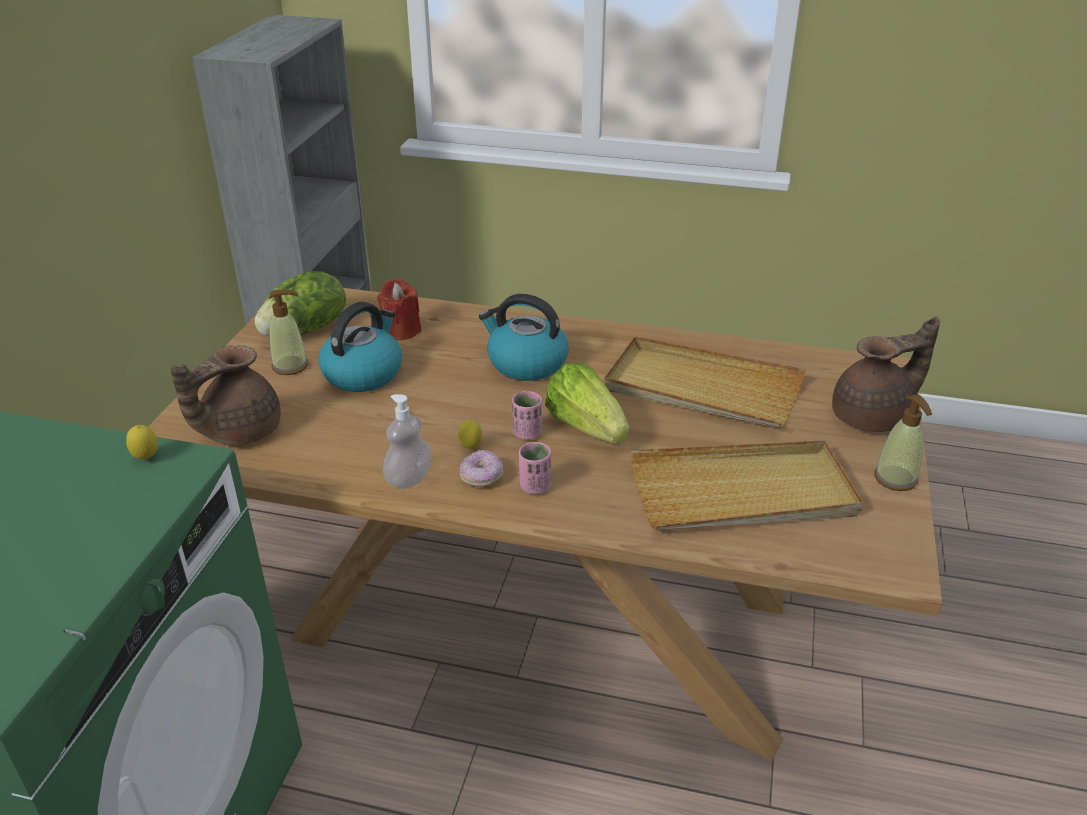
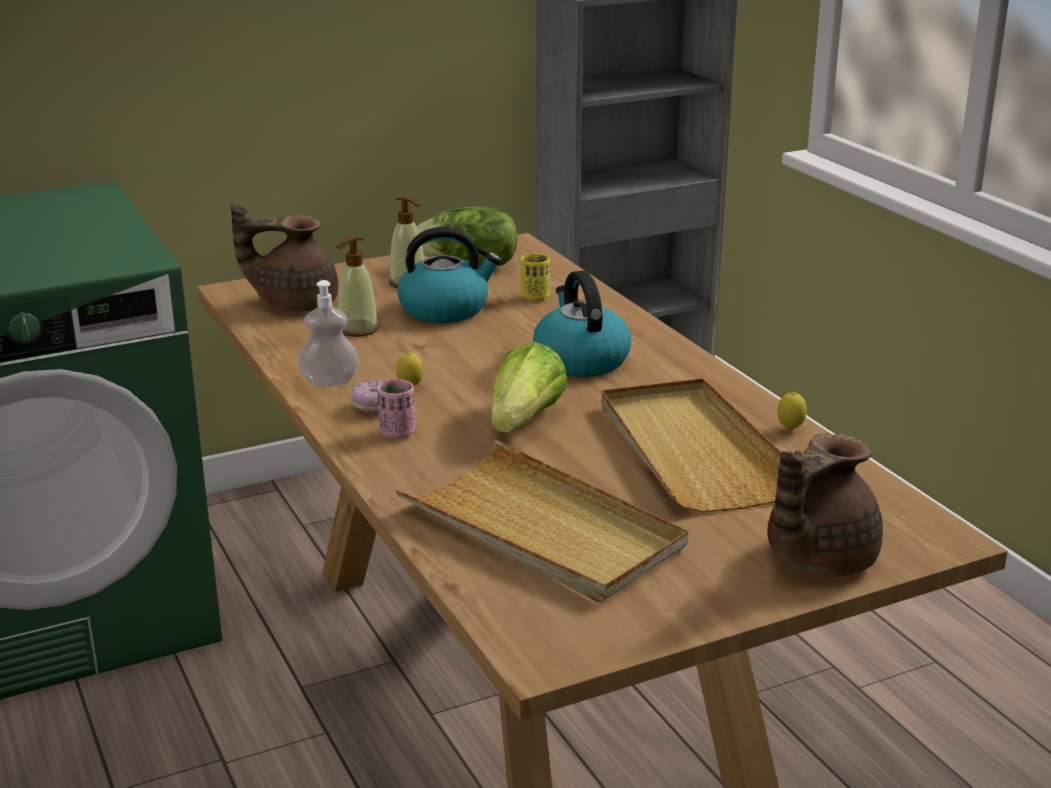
camera: 50 degrees right, 10 degrees down
(146, 458) = (131, 248): lemon -> lemon (790, 429)
(401, 330) = (535, 297): red candle -> yellow cup
(527, 433) = (470, 401): pink cup -> none
(873, 417) = (816, 560): brown teapot -> brown teapot turned 105 degrees clockwise
(895, 479) = (712, 608): soap dispenser -> soap dispenser (357, 329)

